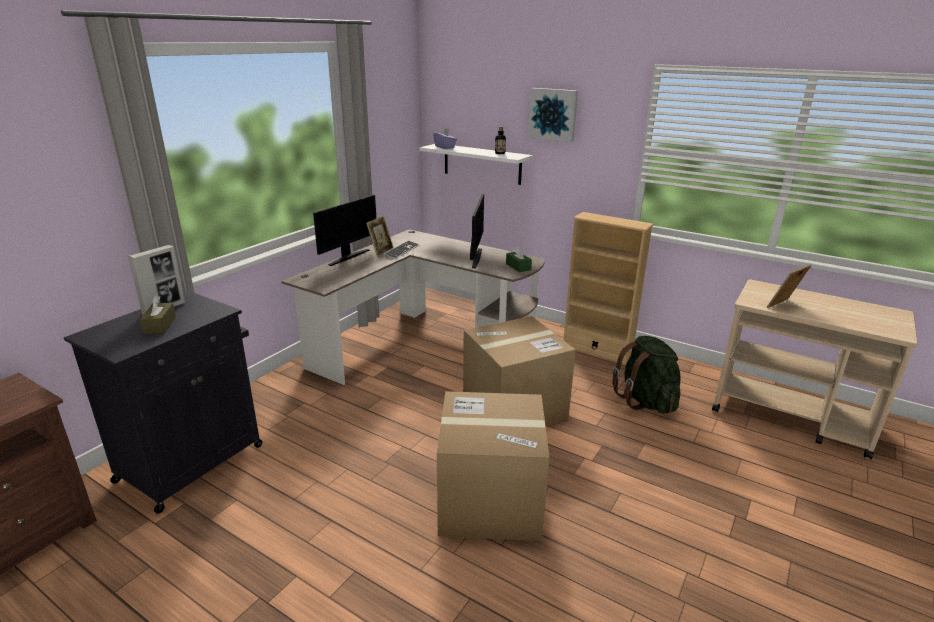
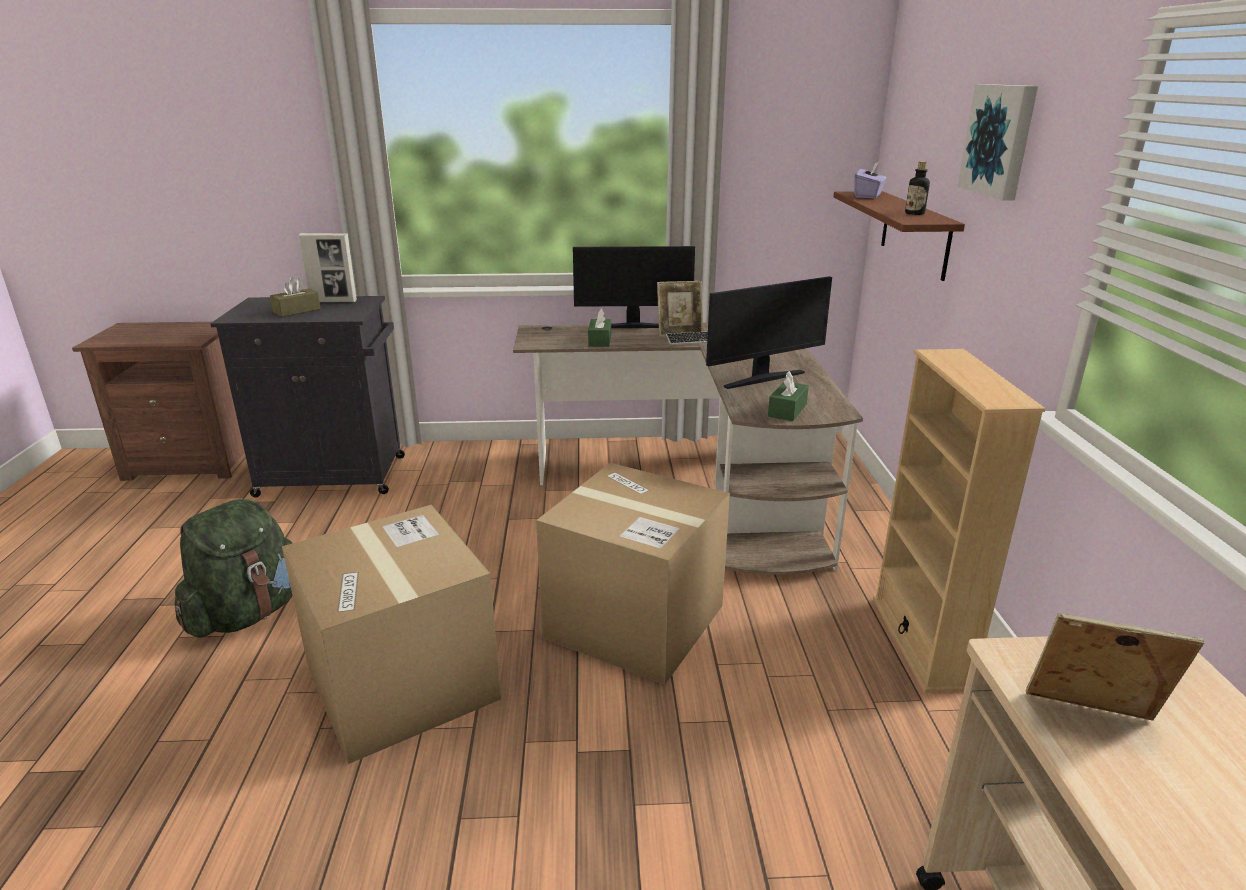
camera: 55 degrees right, 0 degrees up
(355, 270) = (600, 340): none -> green tissue box
(482, 164) = (915, 233): white shelf -> brown shelf
(645, 401) = (830, 760): green backpack -> green backpack (248, 613)

